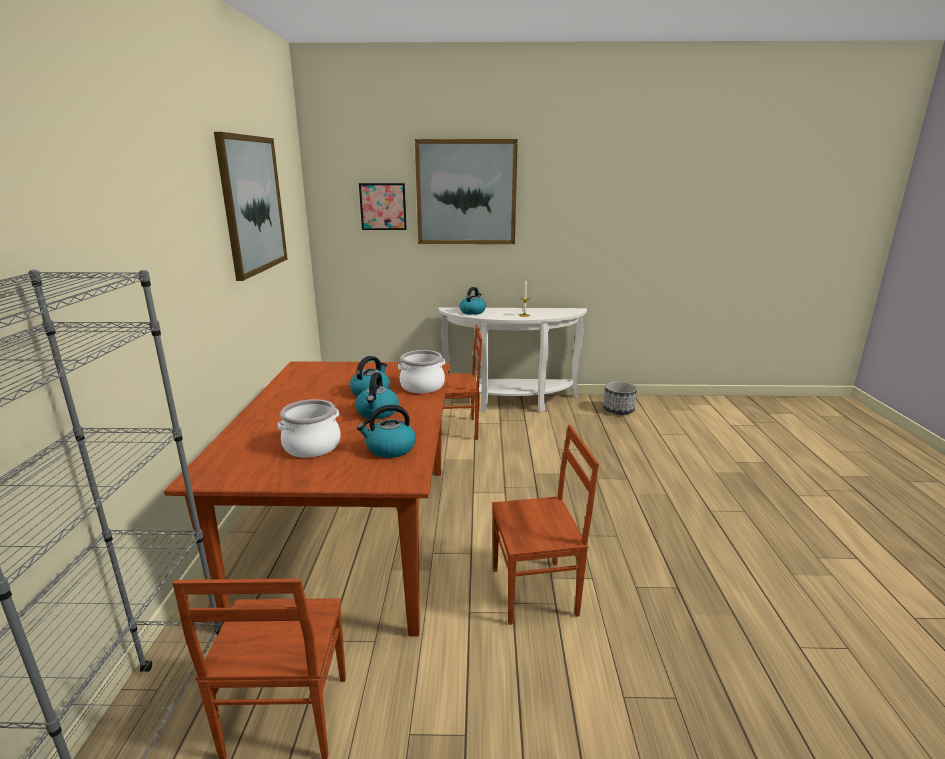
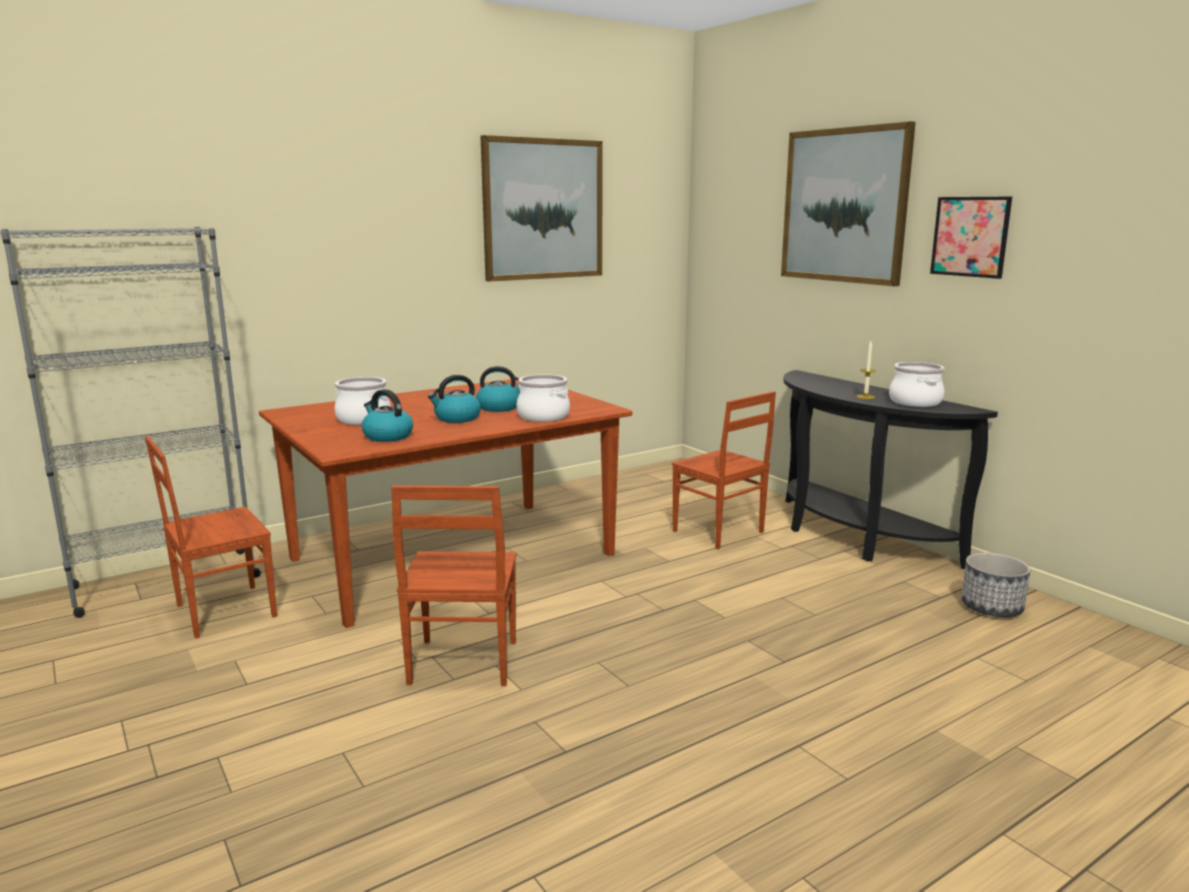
camera: 55 degrees right, 5 degrees down
(383, 206) = (754, 224): picture -> picture (970, 236)
(472, 311) = (816, 380): kettle -> none
(510, 402) = (851, 537): white console table -> black console table
(536, 592) = (461, 664): brown chair -> brown chair turned 45 degrees clockwise
(549, 312) = (914, 402): none -> cooking pot

